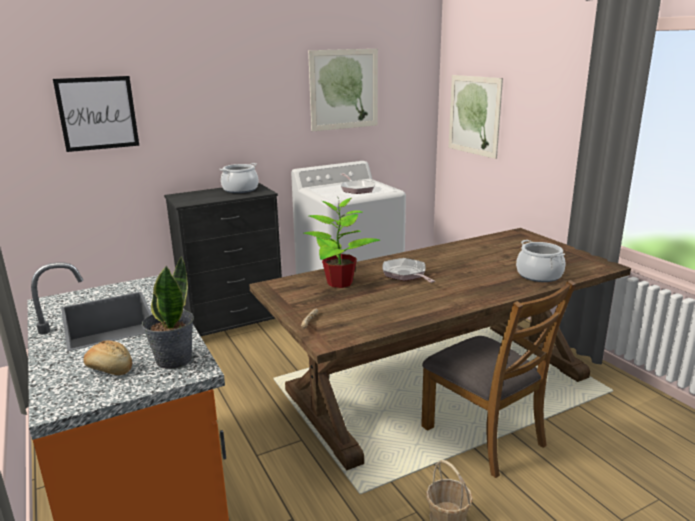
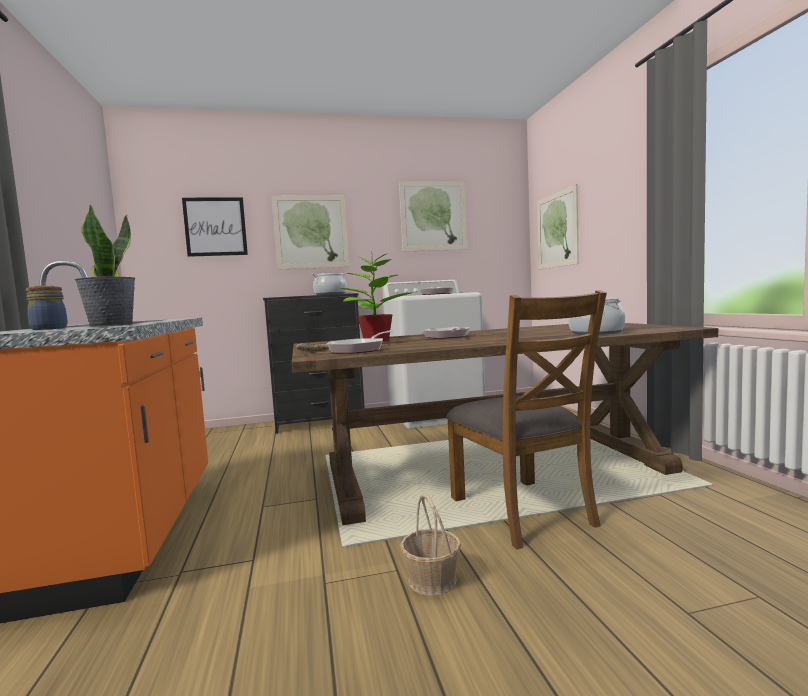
camera: 15 degrees right, 15 degrees down
(109, 368) = (48, 329): bread -> jar
(211, 114) = (311, 232): none -> picture
(351, 317) = (359, 349): none -> frying pan

